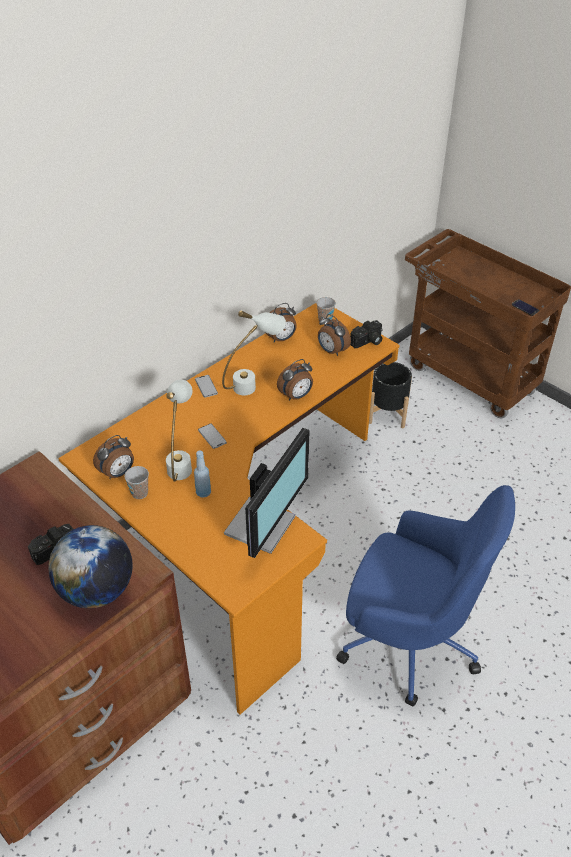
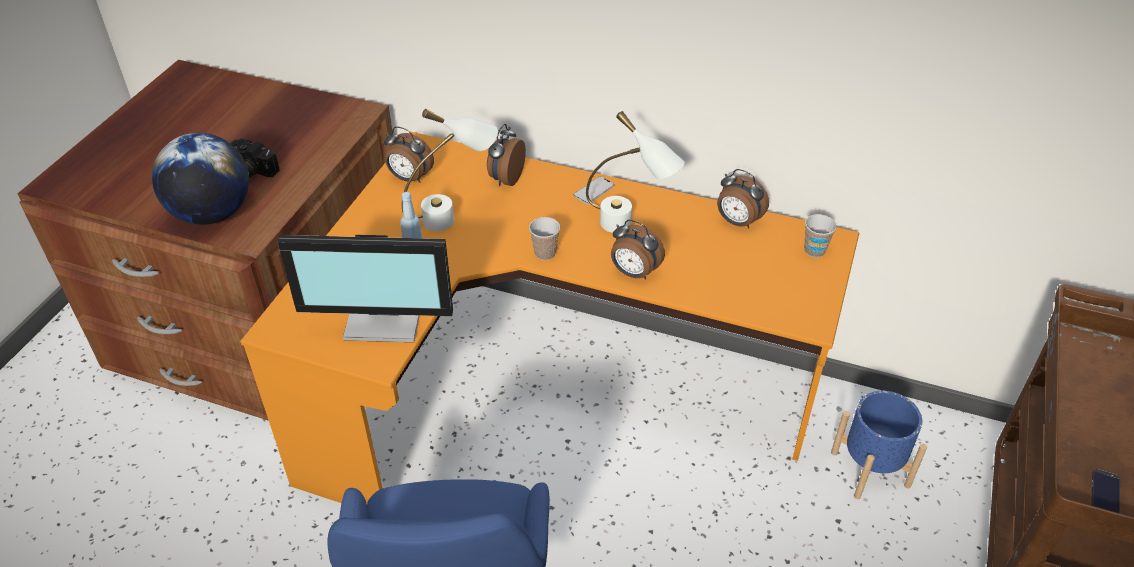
camera: 65 degrees right, 0 degrees up
(139, 493) = (388, 204): cup -> cup (545, 253)
(212, 436) = (510, 226): phone -> none
(331, 351) = (753, 277): alarm clock -> alarm clock (505, 179)
(367, 342) = (806, 308): camera -> none
(387, 413) = (870, 468): black planter -> blue planter

